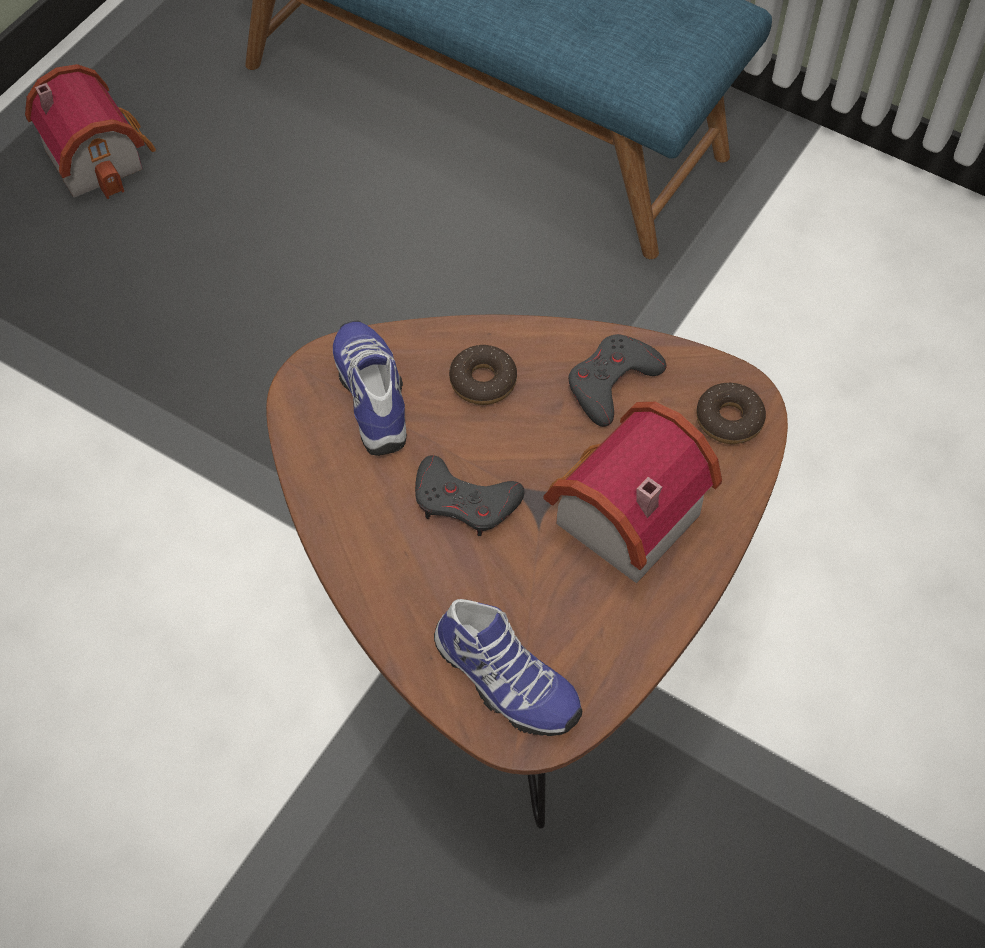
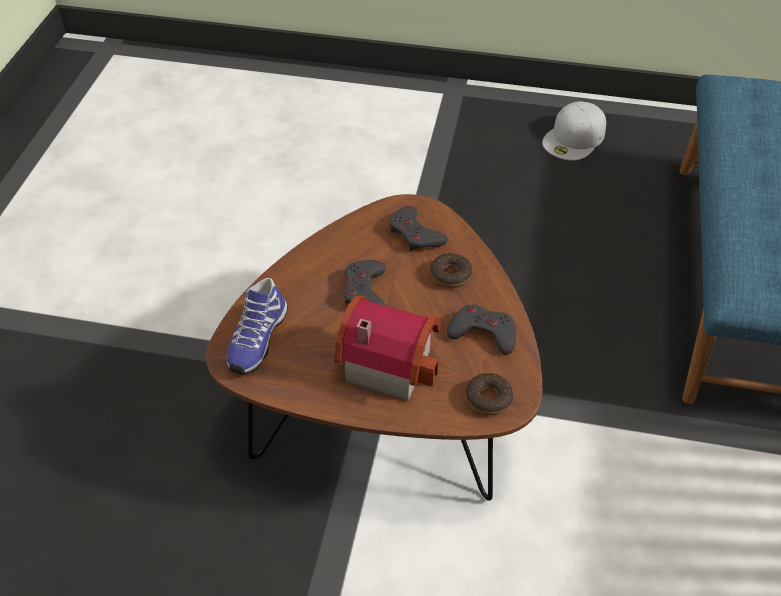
camera: 70 degrees right, 10 degrees down
(98, 155) = (574, 138): toy house -> white cap
(375, 396) = (415, 234): shoe -> grey game controller

